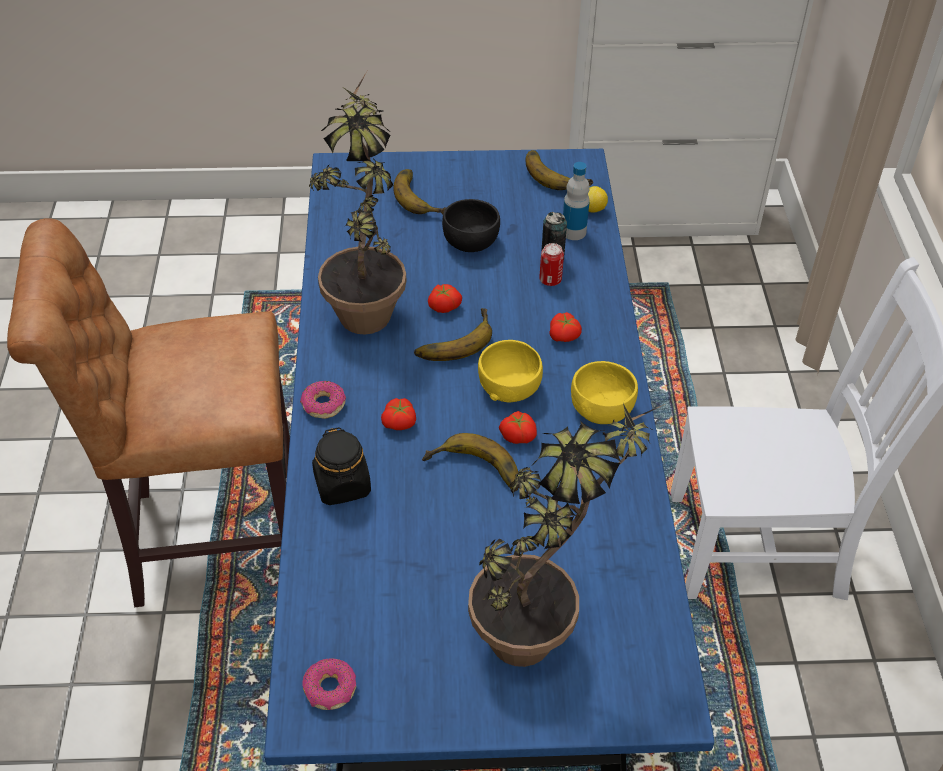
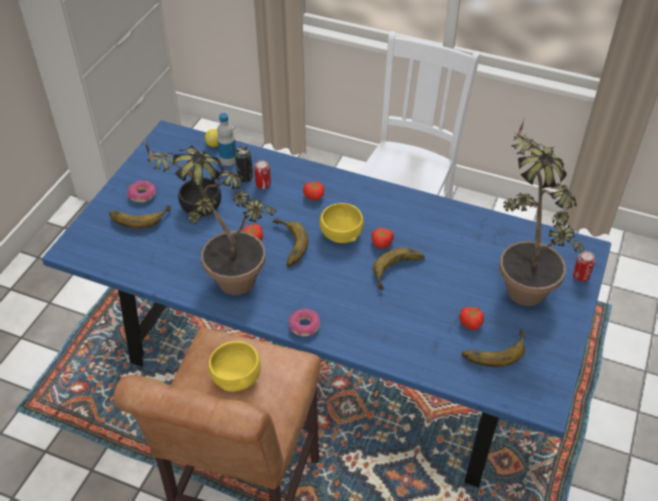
camera: 65 degrees left, 0 degrees up
(330, 689) = (529, 387): donut -> donut (142, 195)
(342, 485) = (378, 336): black jar -> none
(400, 423) = (342, 293): tomato -> tomato (471, 322)
(556, 173) = (168, 147): banana -> banana (493, 349)
(600, 710) = (580, 276): none -> can
(602, 408) = (380, 201): yellow bowl -> yellow bowl (236, 376)

